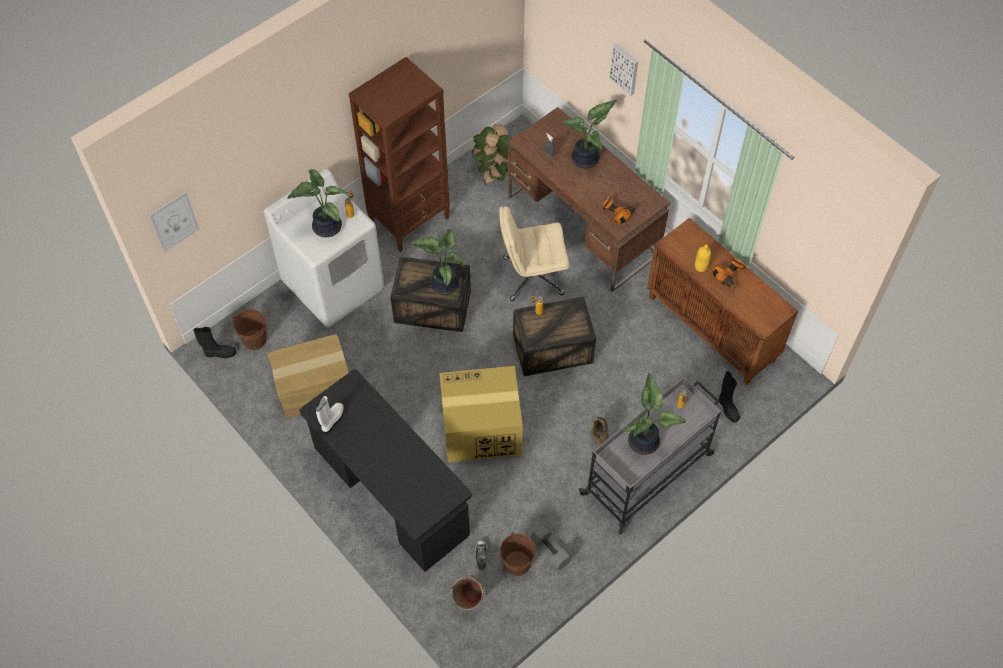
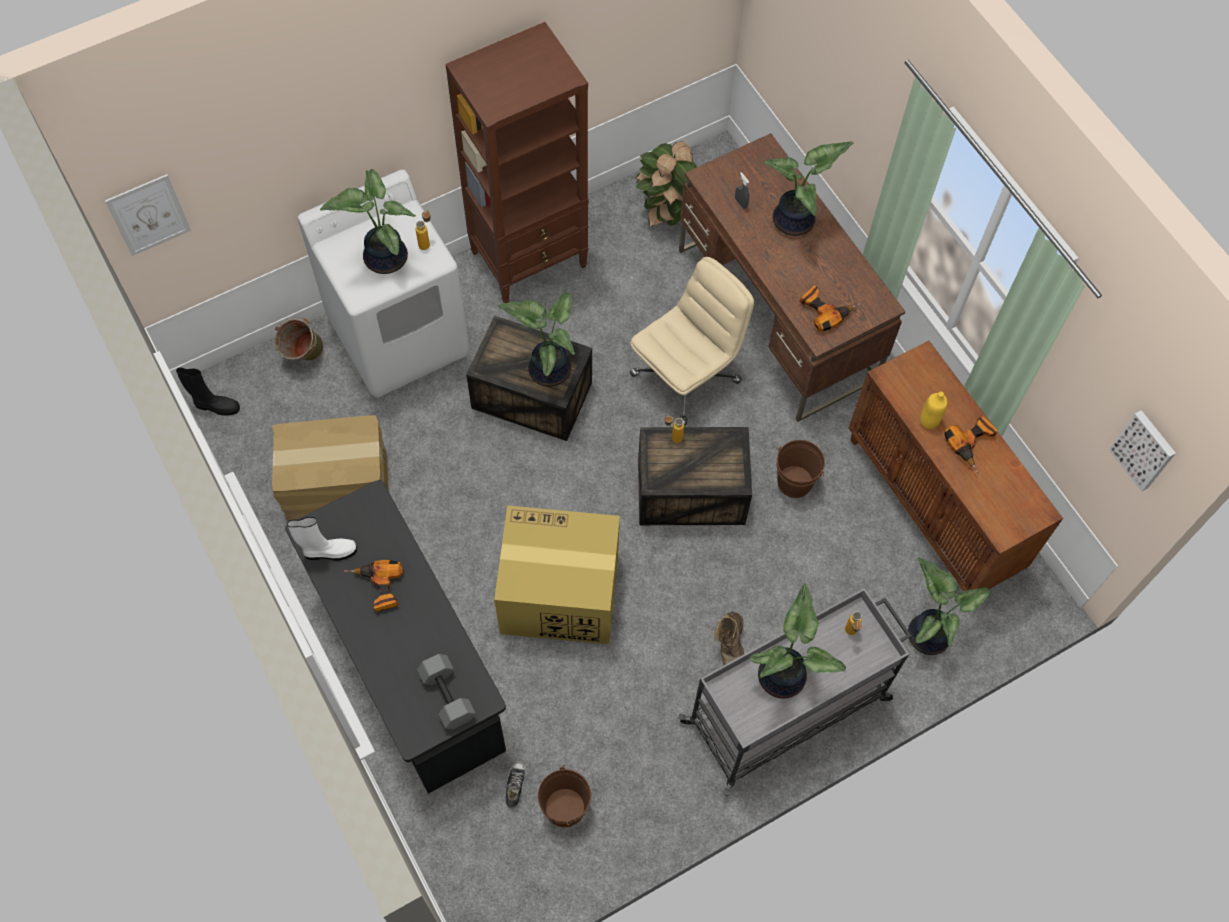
camera: 10 degrees right, 5 degrees up
(254, 339) = (269, 395): brown bucket -> brown bucket (794, 482)
(332, 420) = (329, 552): white boot -> white boot turned 45 degrees clockwise
(370, 436) = (378, 588): none -> power drill
(469, 601) = (481, 851): green bucket -> green bucket (303, 357)
(532, 276) = (686, 376): beige office chair -> beige office chair turned 135 degrees clockwise
(551, 550) = (619, 798): grey dumbbell -> grey dumbbell (448, 696)
(625, 68) = (874, 97): picture -> picture (1144, 449)
(727, 408) = (928, 633): black boot -> potted plant

